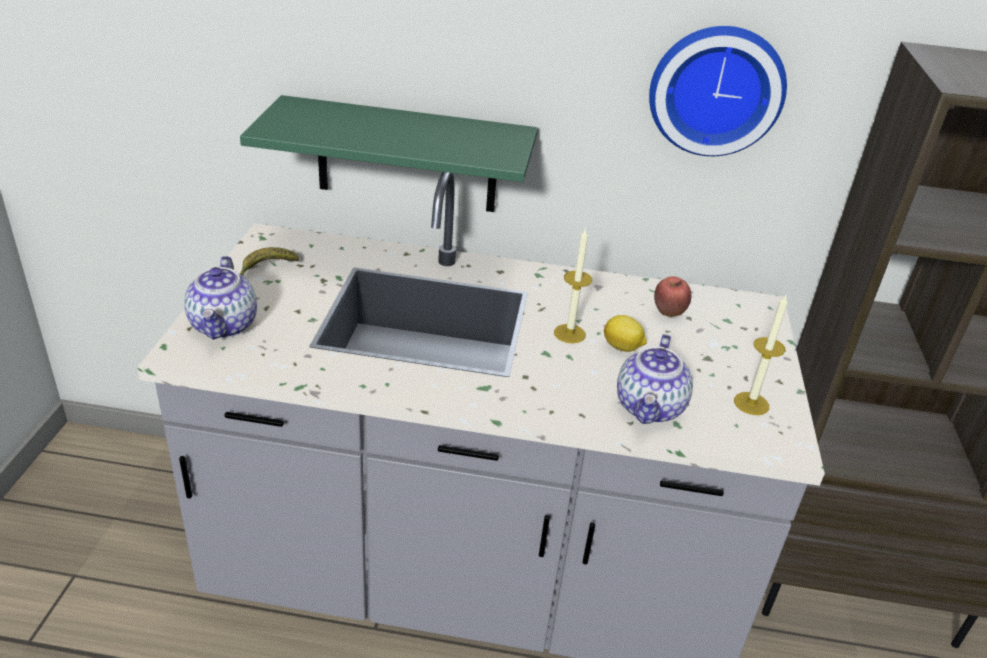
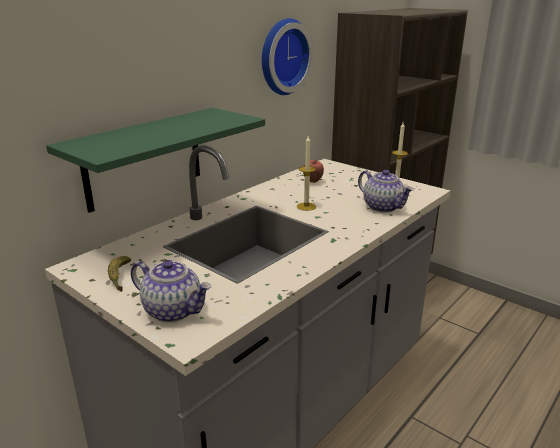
camera: 55 degrees left, 10 degrees down
(622, 348) = (330, 199): lemon -> none

